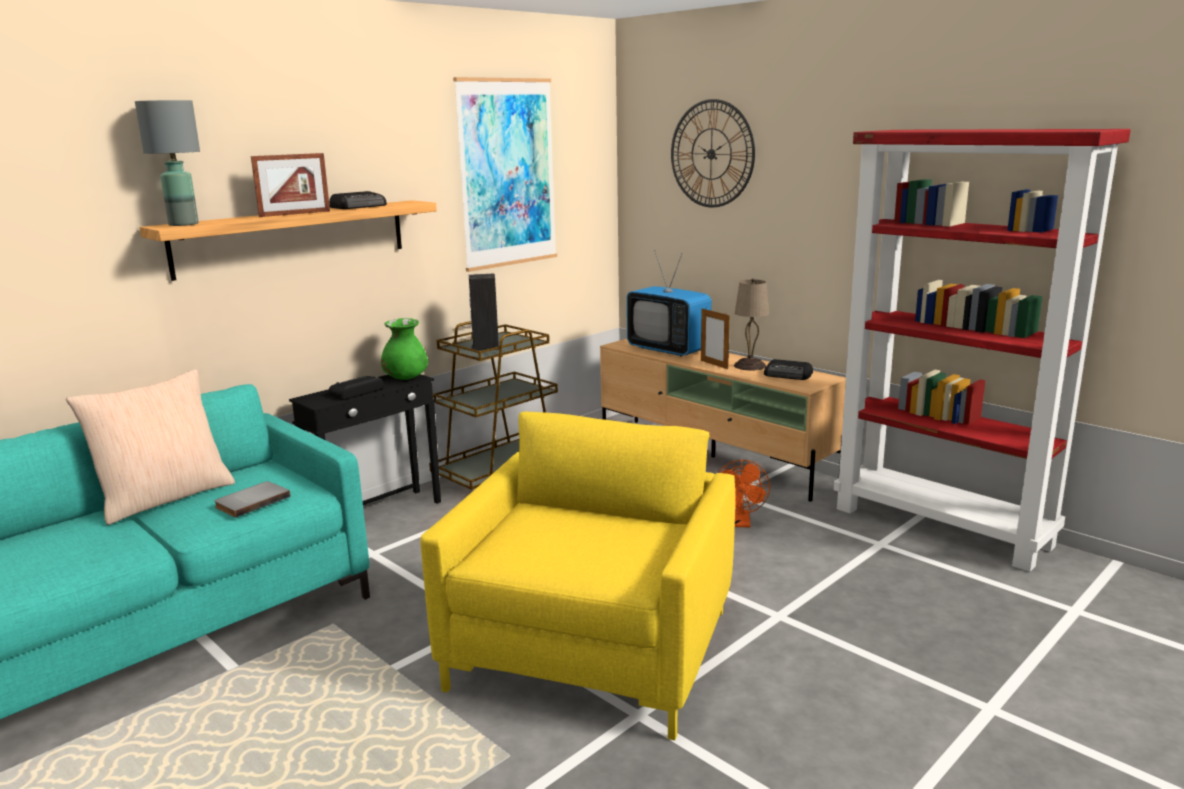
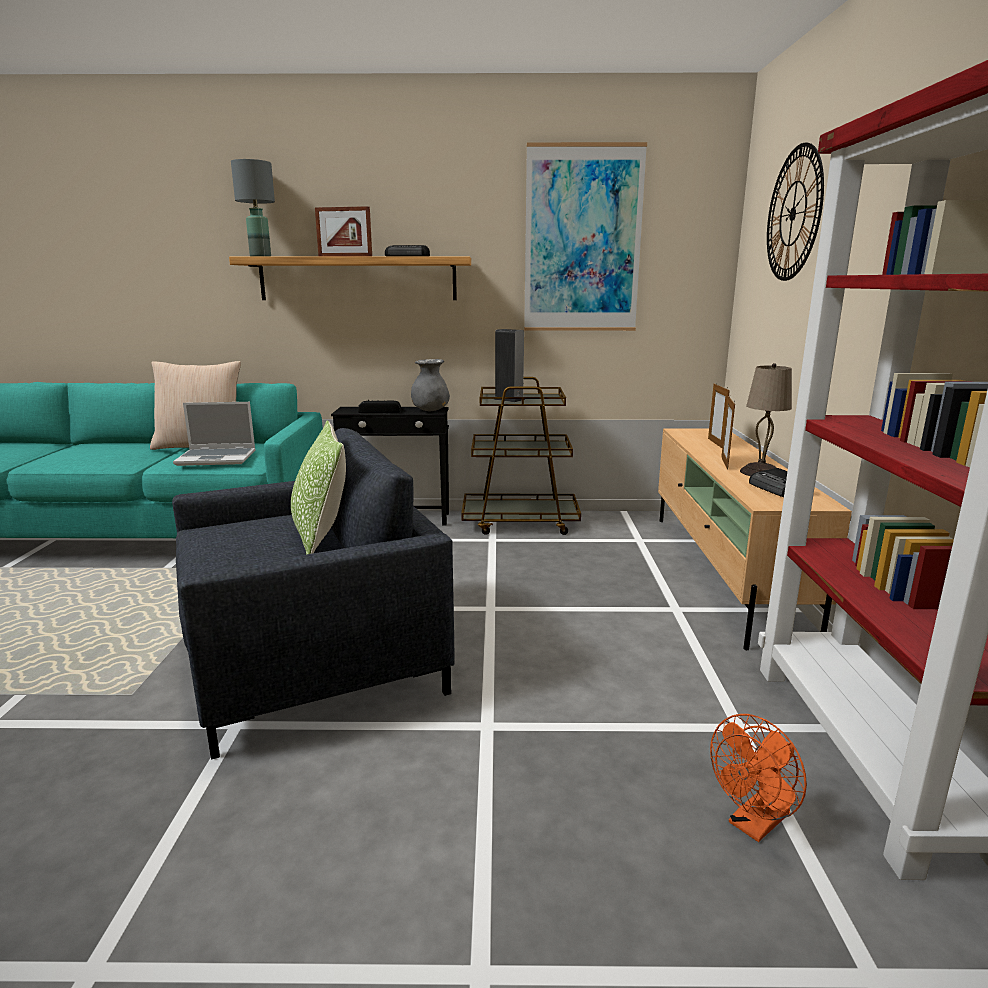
camera: 45 degrees right, 0 degrees up
(251, 501) = (217, 458): grey book -> laptop
(405, 378) = (430, 410): green vase -> grey vase
(593, 649) = (314, 663): yellow armchair -> grey armchair
(602, 517) = (321, 536): none -> pillow
(668, 350) = (715, 443): television -> picture frame
(741, 523) = (627, 635): orange fan -> orange fan (753, 825)

